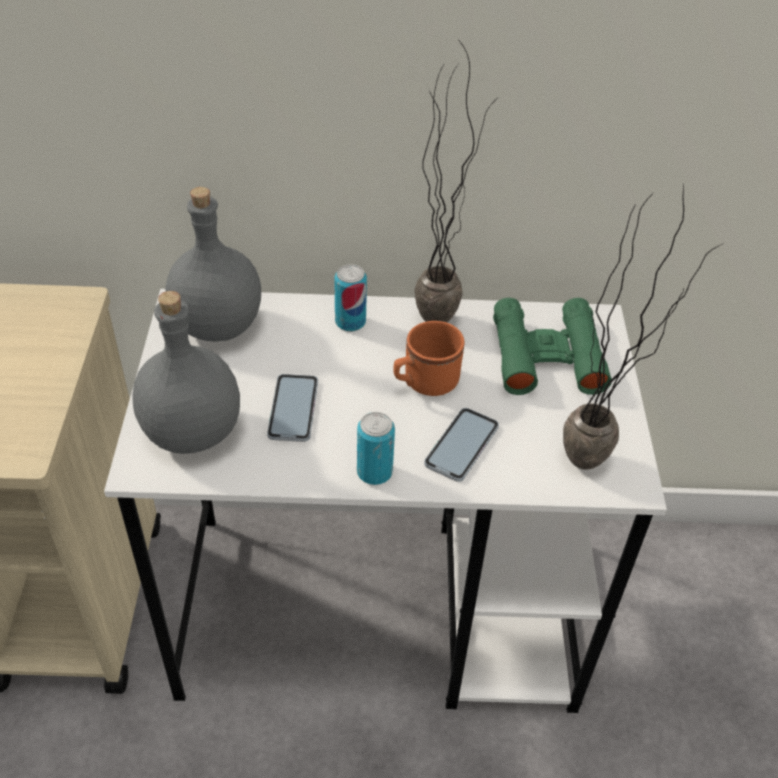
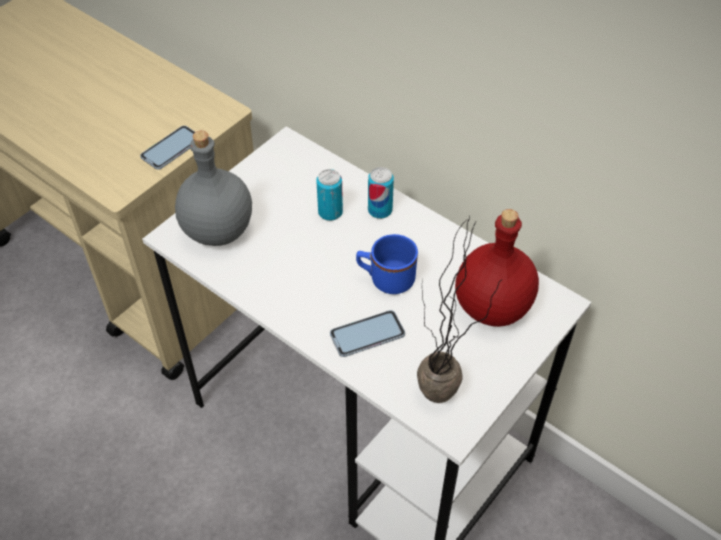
camera: 40 degrees right, 5 degrees up
(216, 325) = (295, 168): grey bottle -> none
(293, 408) = (288, 249): phone -> phone (171, 148)
(374, 472) = (296, 318): can -> can (330, 212)
(424, 383) = (385, 279): orange mug -> blue mug
(442, 311) = (449, 236): potted plant -> none
(546, 356) = (491, 308): green binoculars -> red bottle

